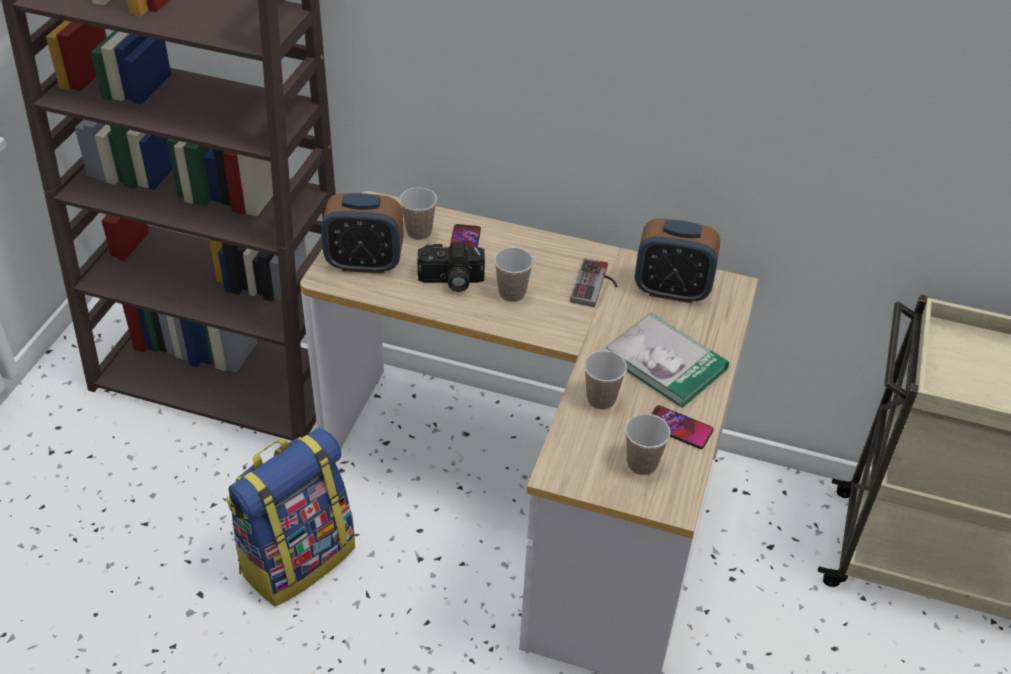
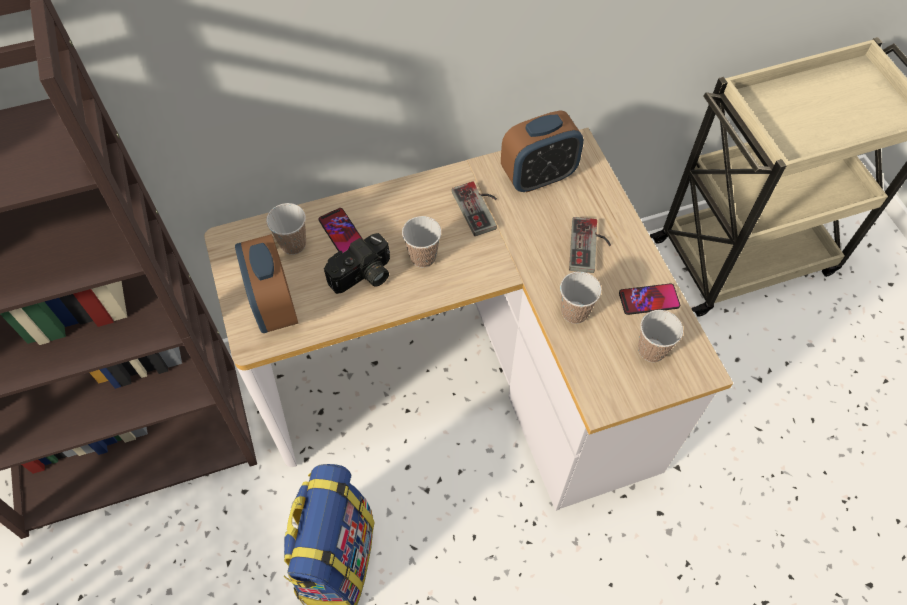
camera: 35 degrees left, 15 degrees up
(364, 263) = (274, 305): alarm clock -> alarm clock turned 105 degrees clockwise
(665, 362) = (590, 247): book -> game controller

